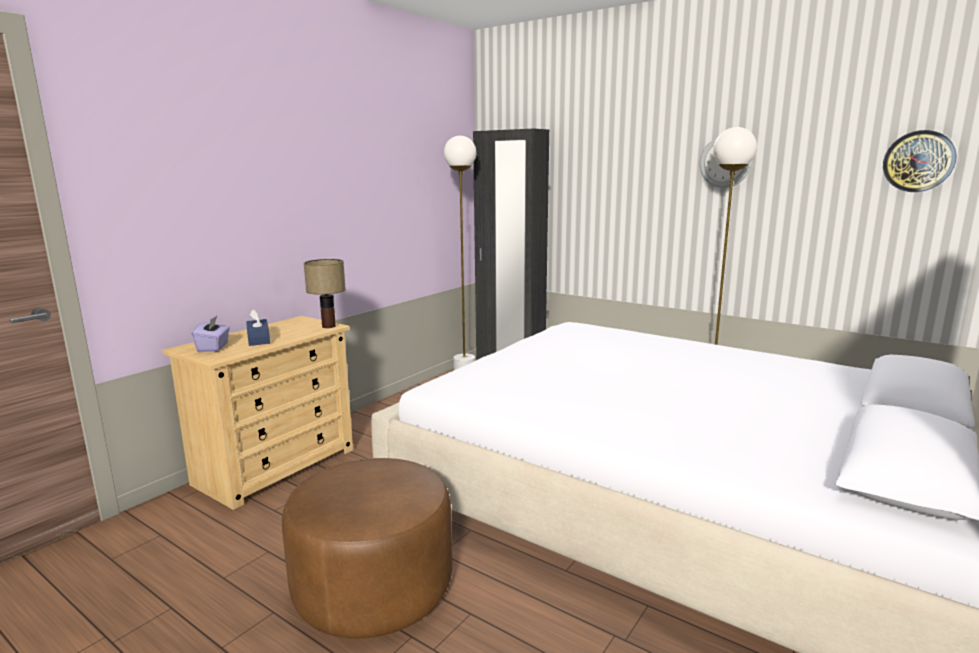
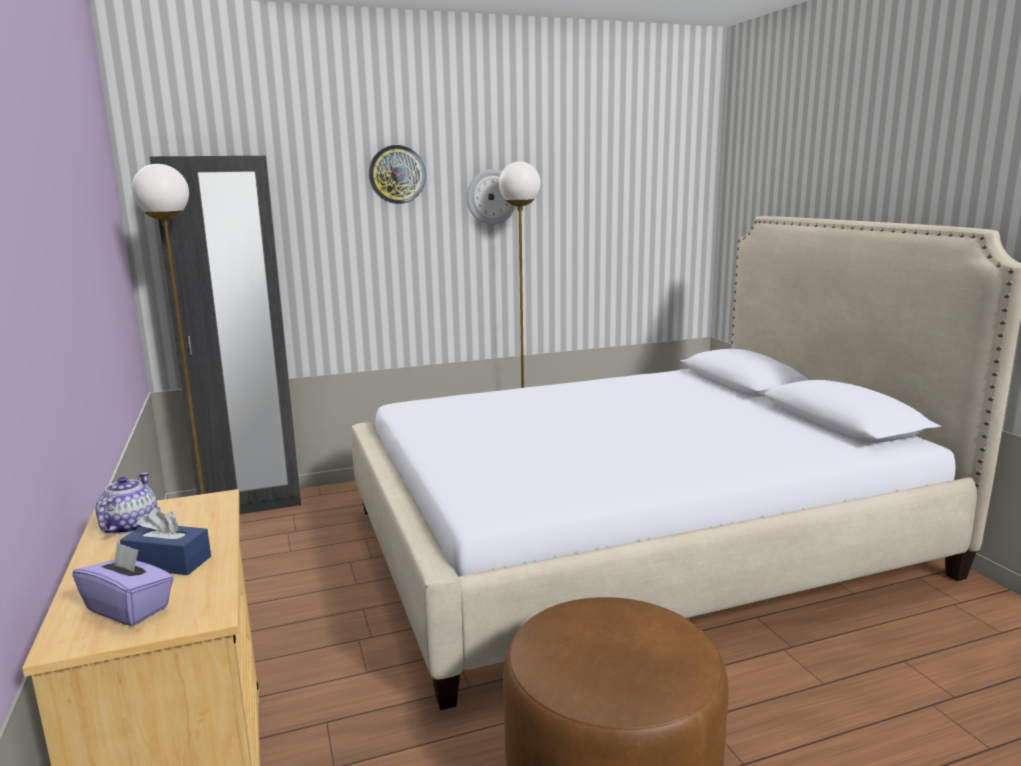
camera: 55 degrees left, 0 degrees up
(288, 324) = (129, 526): none -> teapot
(329, 326) = (213, 501): table lamp -> none
(918, 161) = (641, 194): wall clock -> wall clock (397, 174)

